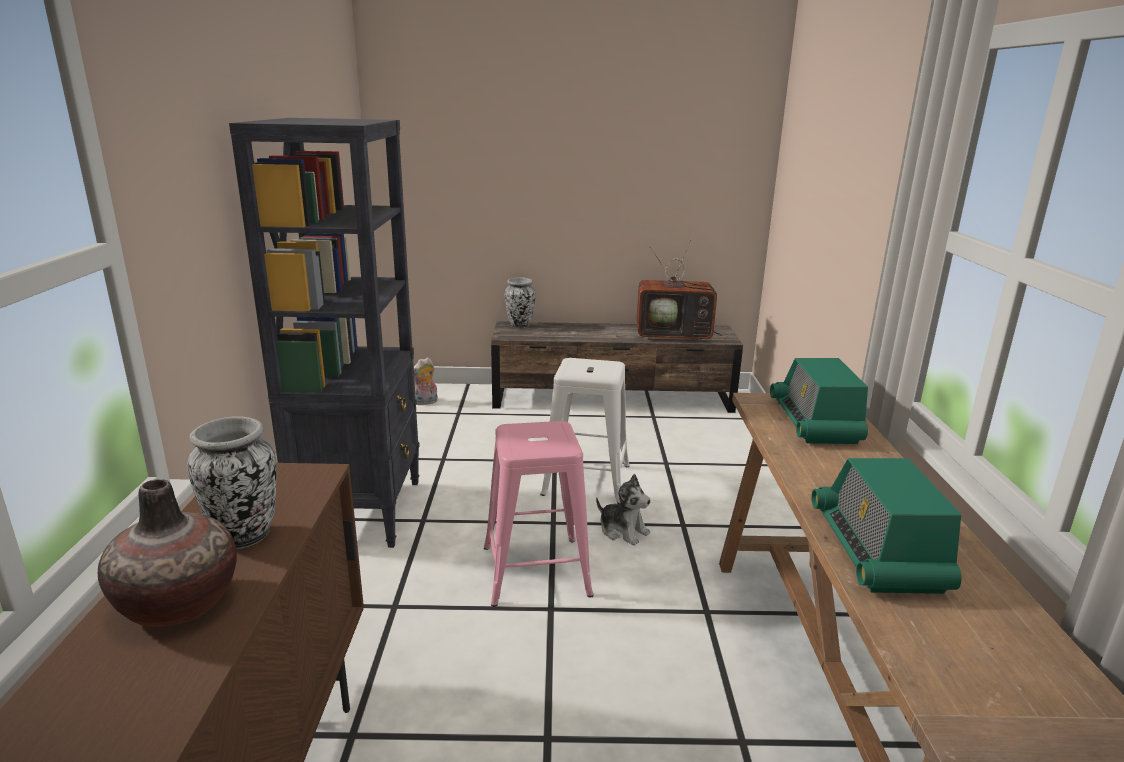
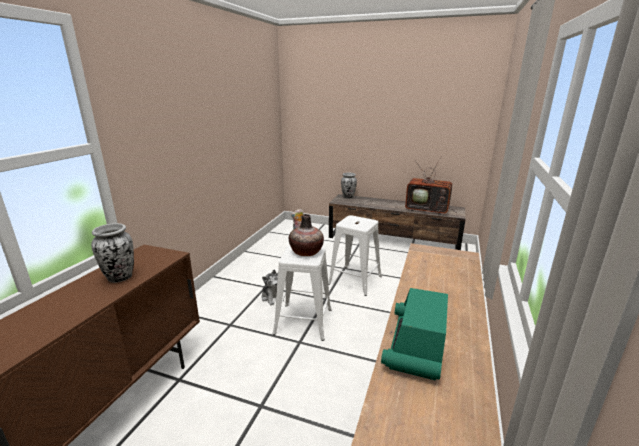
camera: 20 degrees right, 0 degrees up
(178, 604) = (71, 301): vase -> vase (306, 252)
(361, 511) = (241, 277): black bookcase -> none
(536, 570) = (303, 321): pink stool -> white stool
(623, 531) = (359, 310): plush toy -> plush toy (272, 297)
(814, 422) = (444, 266): radio -> none

